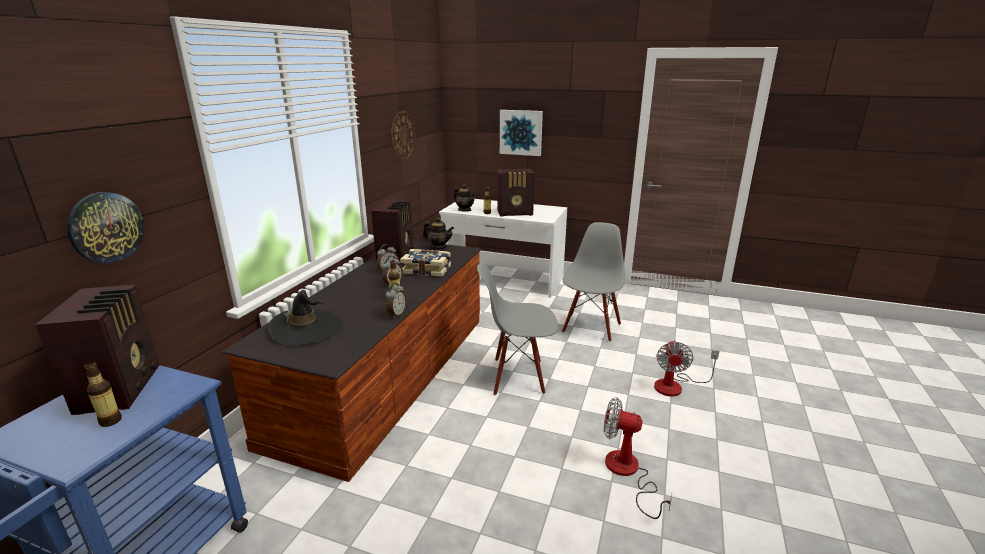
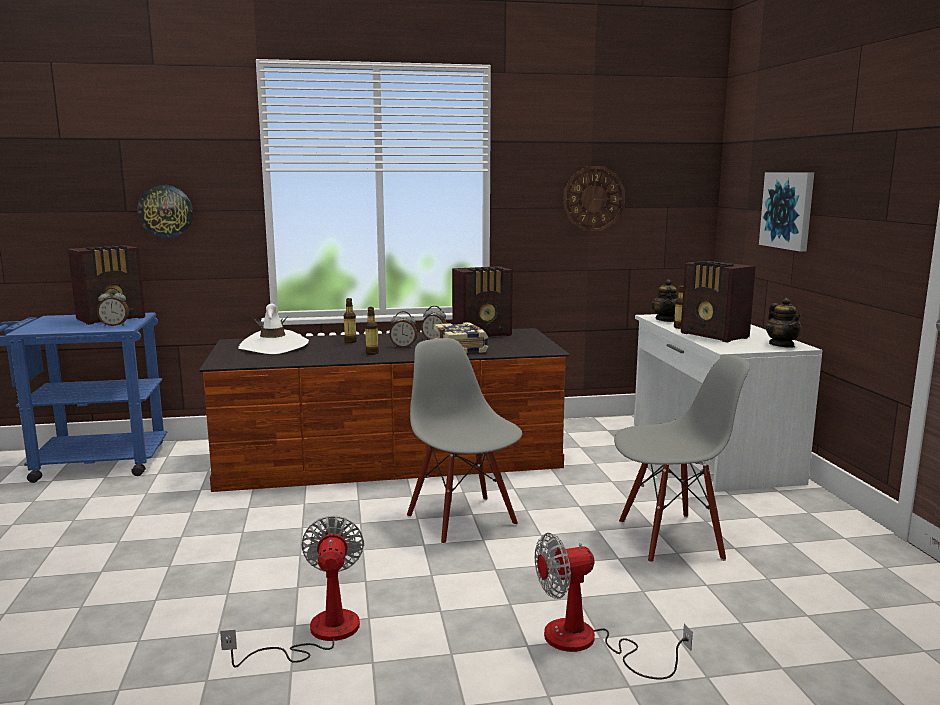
camera: 60 degrees right, 10 degrees down
(110, 421) = (72, 325): bottle -> bottle (350, 341)
(306, 329) = (274, 346): black hat -> white hat
(397, 314) = (335, 360): alarm clock -> alarm clock (114, 325)
(439, 247) = (536, 340): teapot -> teapot (782, 345)

